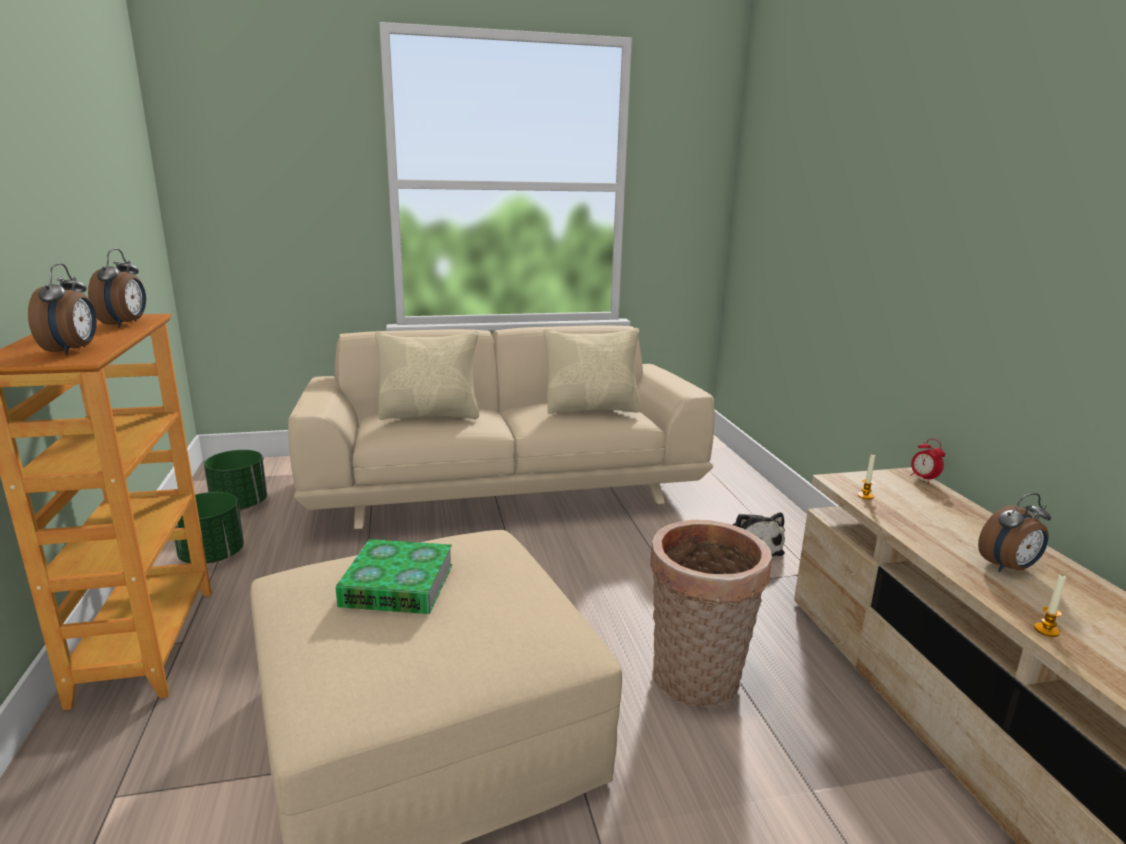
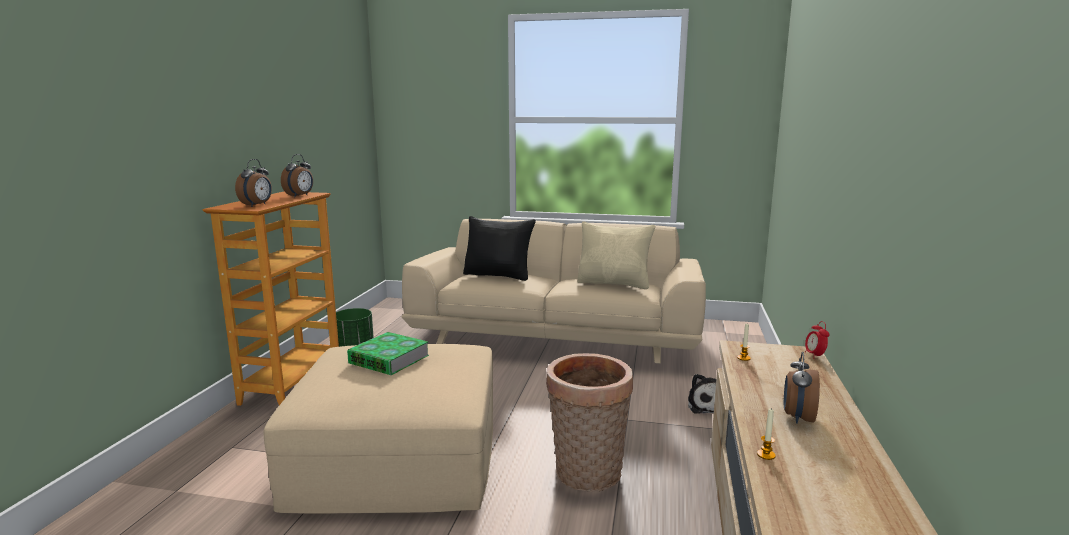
camera: 25 degrees right, 5 degrees down
(240, 505) = (389, 324): green planter -> none
(430, 415) = (498, 275): beige pillow -> black pillow
(1009, 568) = (797, 417): alarm clock -> alarm clock turned 105 degrees clockwise

